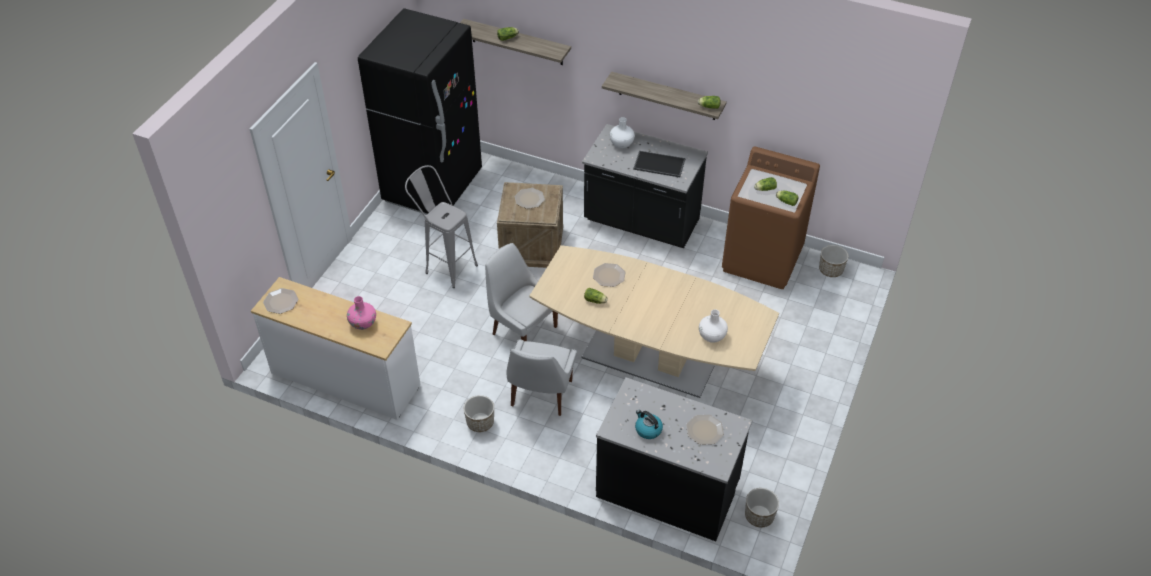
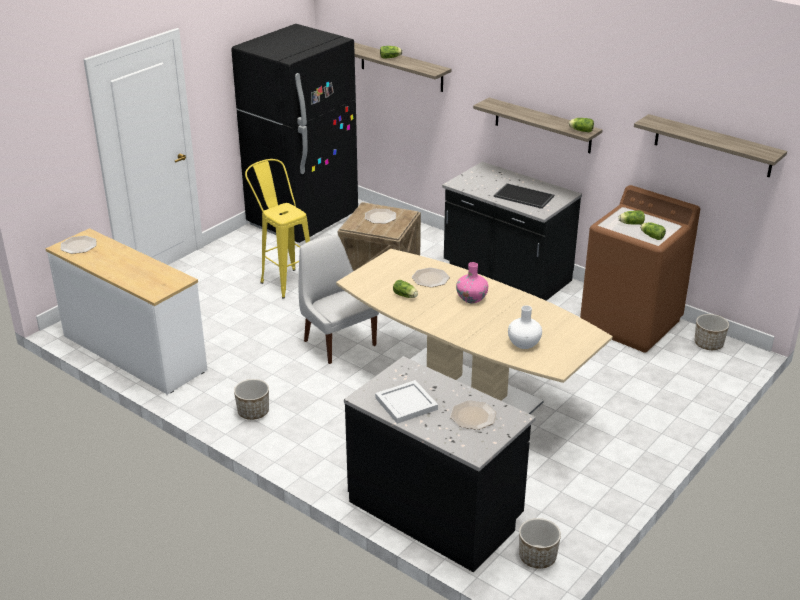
camera: 15 degrees right, 15 degrees down
(363, 323) = (148, 273): pink vase -> pink vase (471, 298)
(445, 266) = (283, 280): grey stool -> yellow stool
(540, 395) = (330, 400): white chair -> none
(621, 144) = (490, 177): white vase -> none
(648, 429) = (406, 404): kettle -> white tray
(831, 117) = (713, 146): none -> shelf

